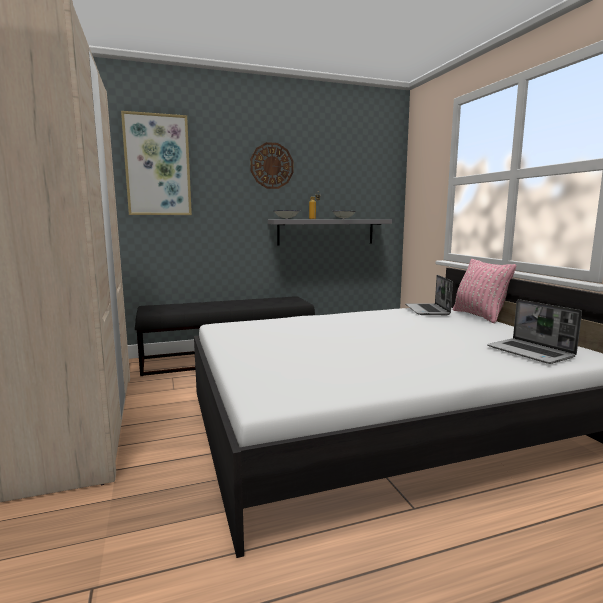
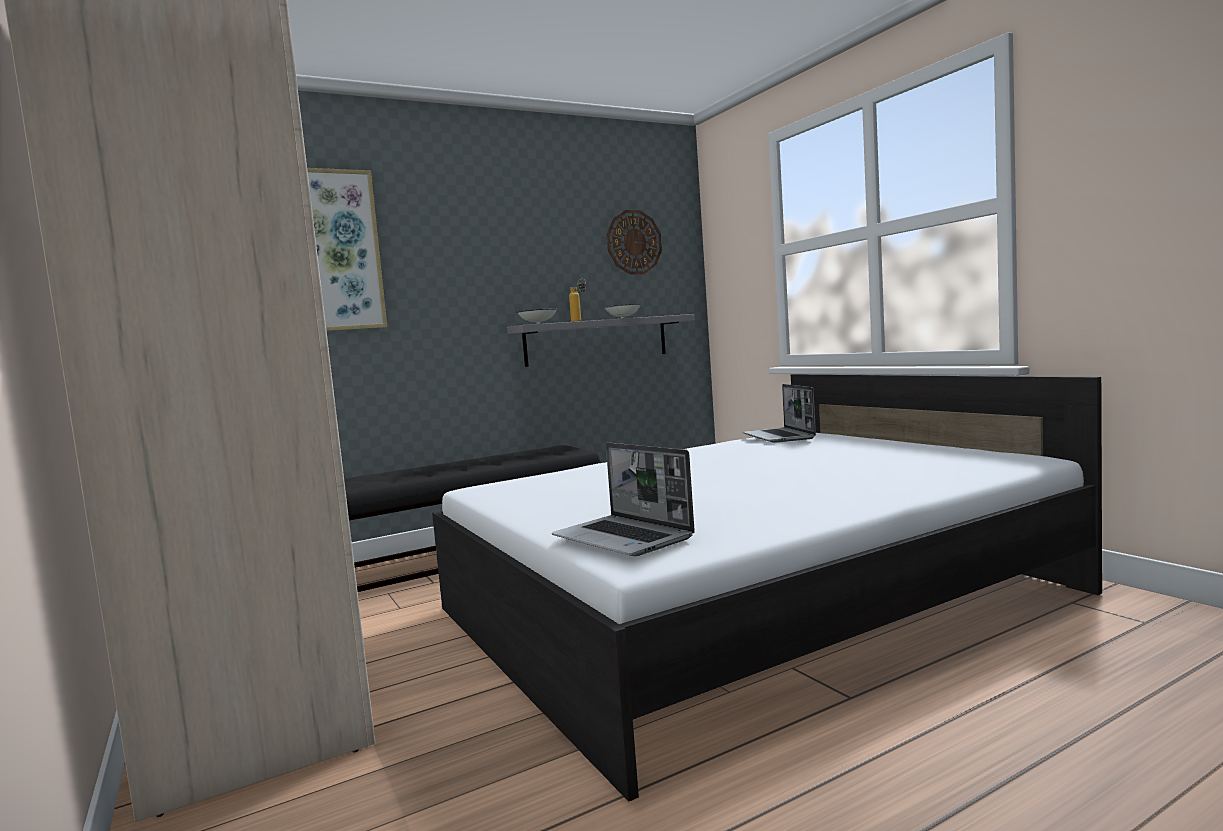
camera: 10 degrees left, 5 degrees down
(272, 166) = (507, 243): wall clock -> wall clock (634, 242)
(479, 316) = (853, 436): pink pillow -> none
(531, 352) = (952, 465): laptop -> laptop (624, 538)

